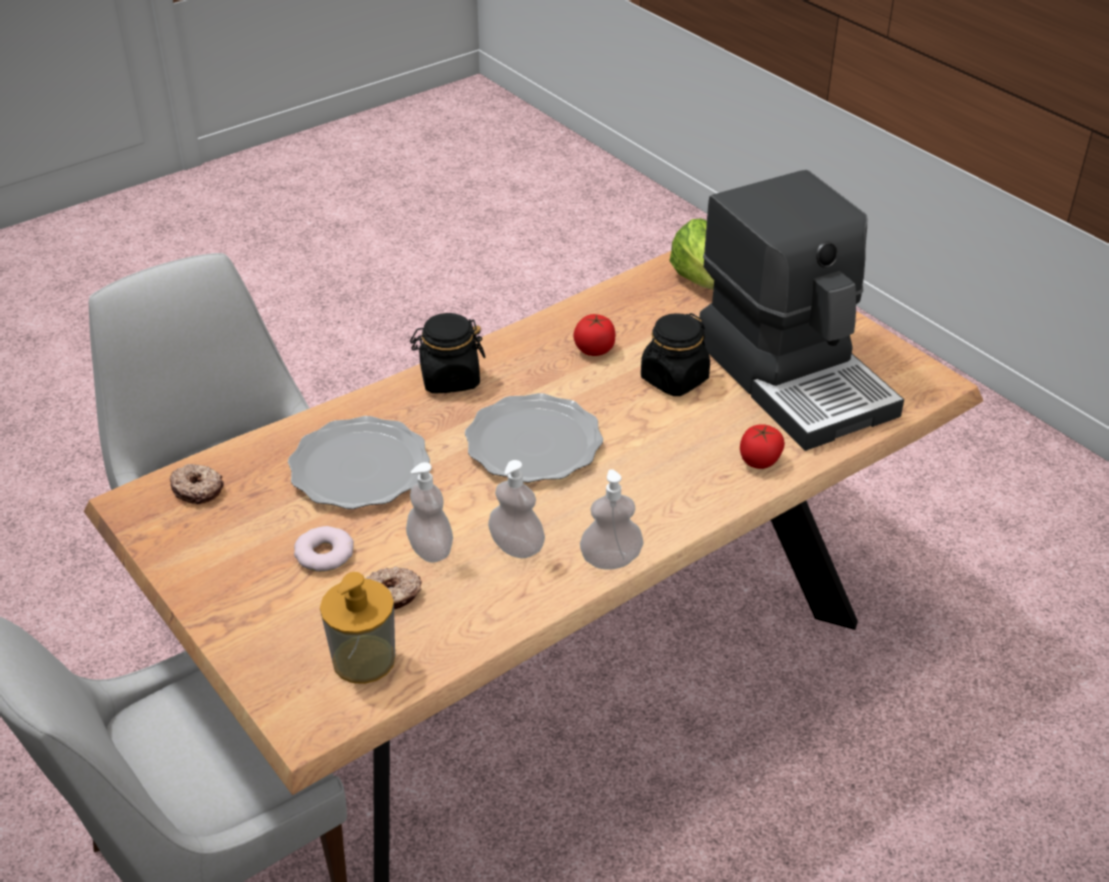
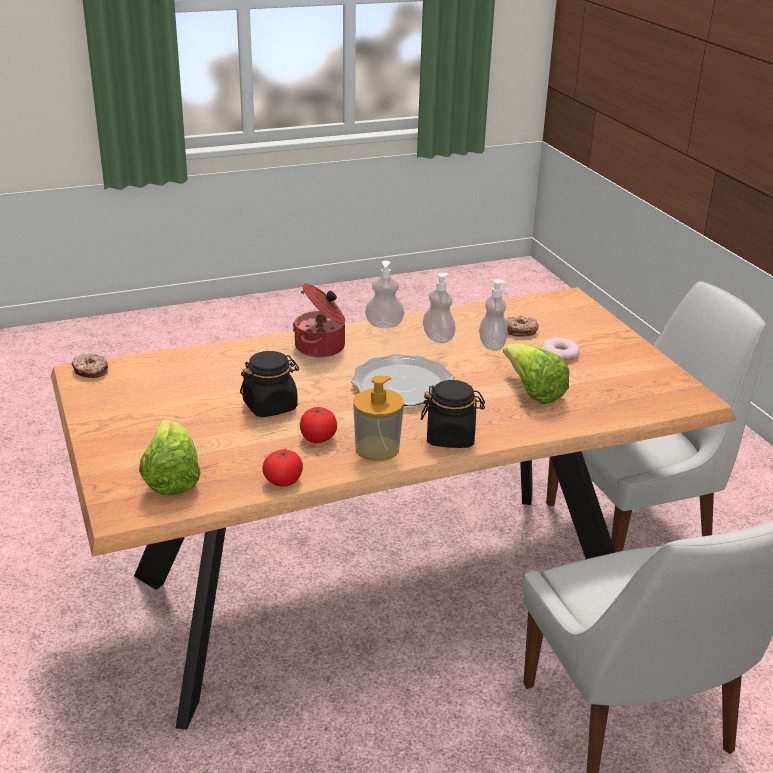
camera: 165 degrees left, 10 degrees down
(198, 489) = (651, 398): donut -> donut (90, 371)
(360, 467) = (533, 392): plate -> lettuce
(363, 659) = (539, 311): soap dispenser -> soap dispenser (377, 449)
(675, 489) = (321, 347): none -> cooking pot
(759, 460) = (254, 351): tomato -> tomato (283, 481)
(796, 376) = (176, 392): coffee machine -> none

